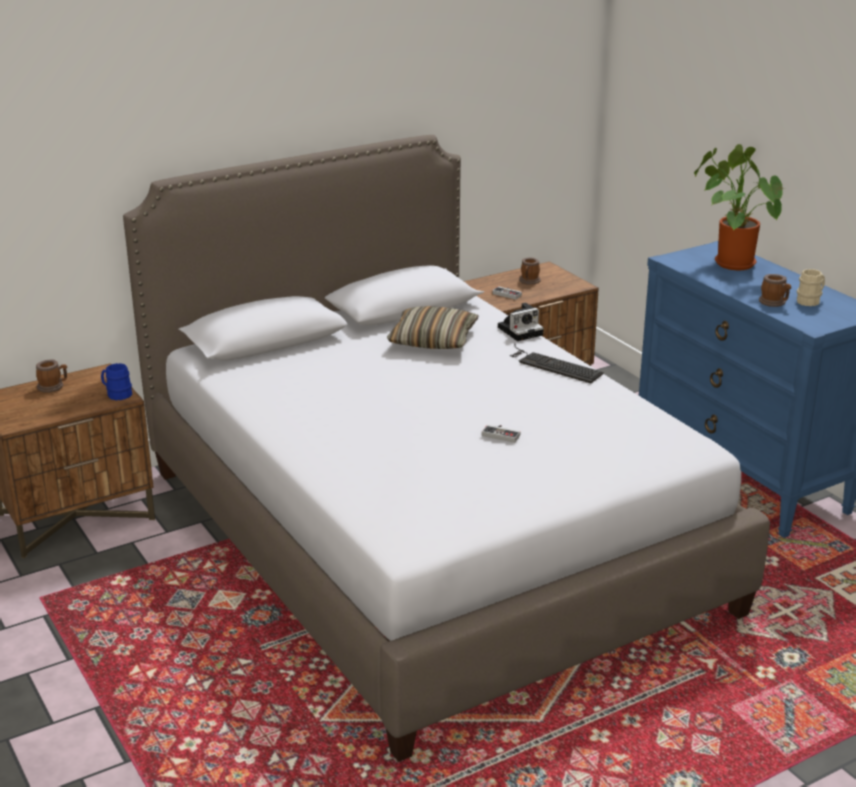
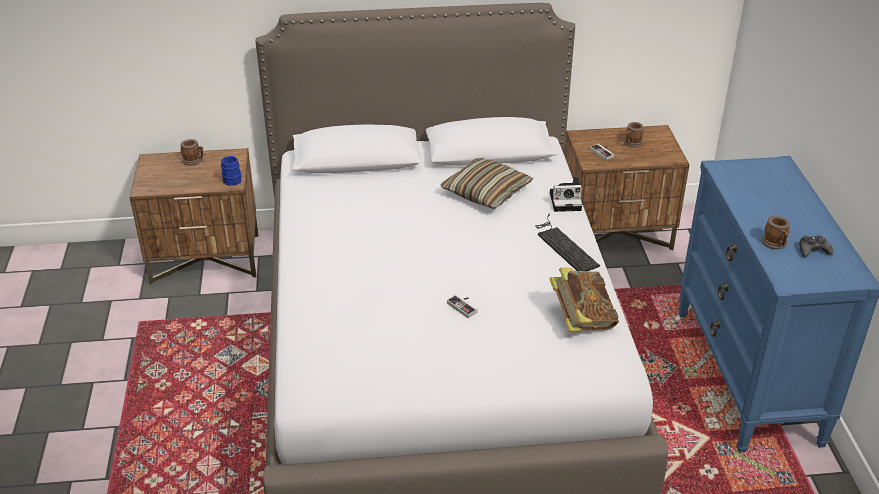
camera: 25 degrees right, 10 degrees up
(627, 418) = (581, 320): none -> book
(730, 262) = (774, 185): potted plant -> none
(810, 301) = (813, 250): beige mug -> black game controller

